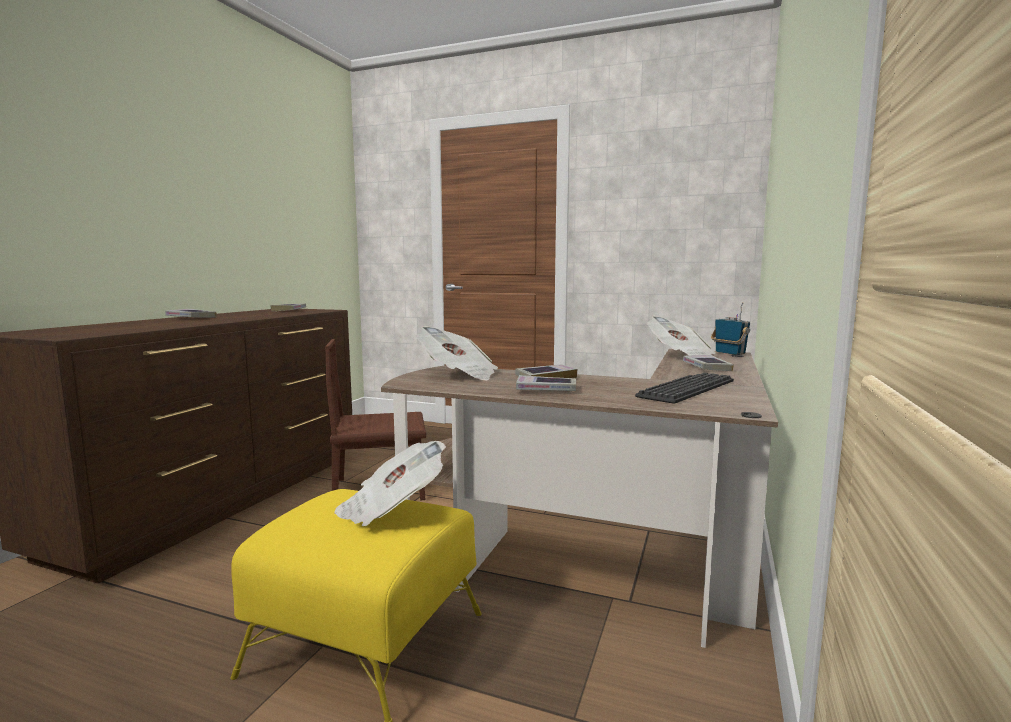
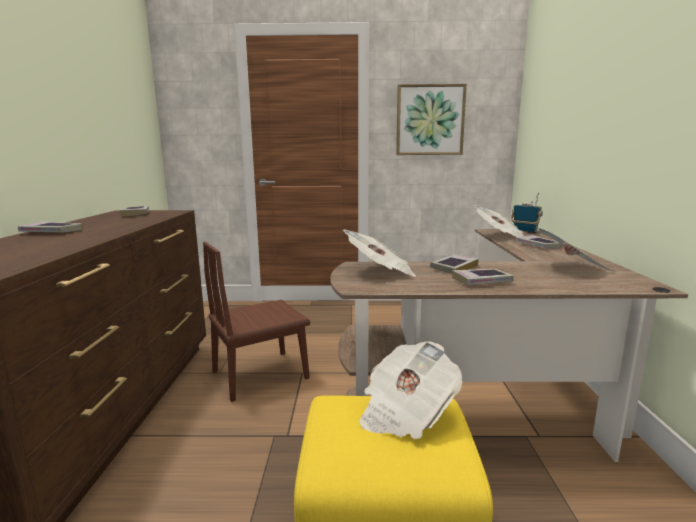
camera: 20 degrees left, 5 degrees up
(642, 214) = (430, 120): none -> picture
(687, 389) = (571, 268): keyboard -> newspaper

